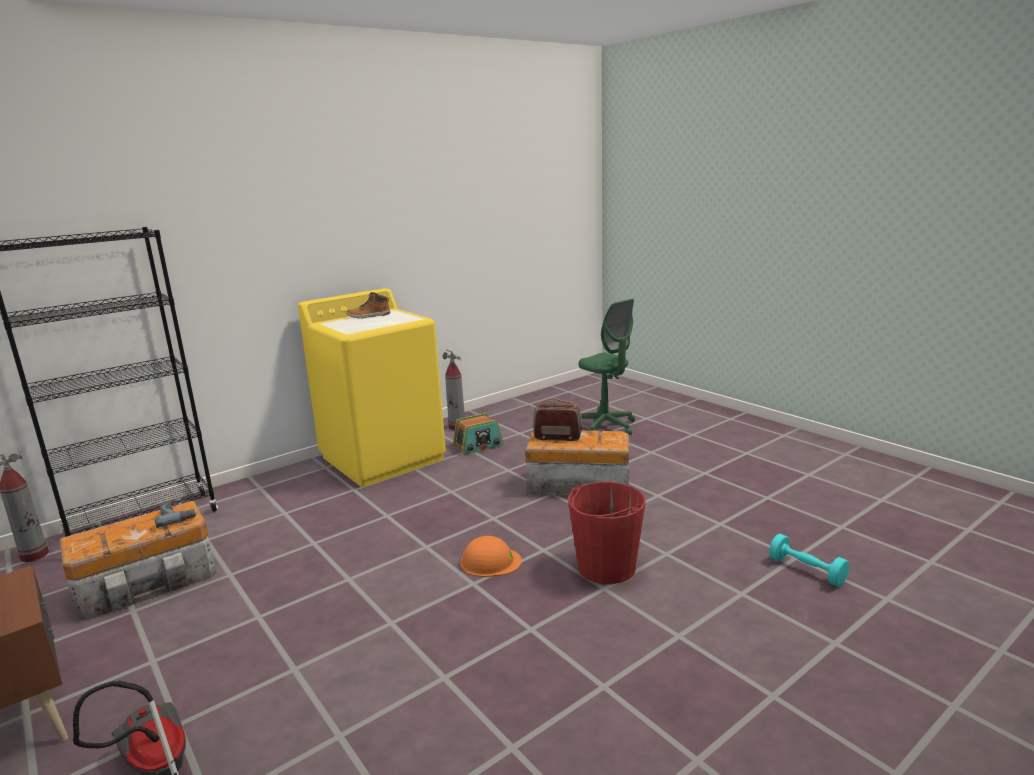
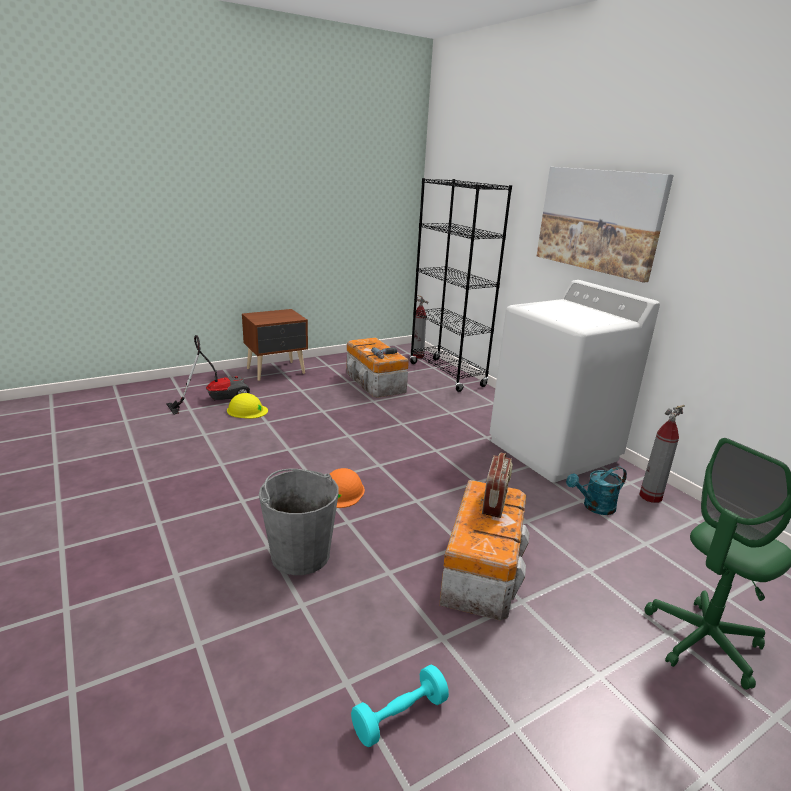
camera: 95 degrees right, 5 degrees up
(237, 709) = (247, 410): none -> yellow hard hat
(292, 239) = (598, 220): none -> picture
(368, 316) = (591, 313): boot -> none
(383, 458) = (553, 450): yellow washing machine -> white washing machine
(478, 446) = (594, 507): radio -> turquoise watering can
(606, 567) = (300, 554): red bucket -> grey bucket
(806, 571) = (194, 735): turquoise dumbbell -> turquoise dumbbell (399, 716)

